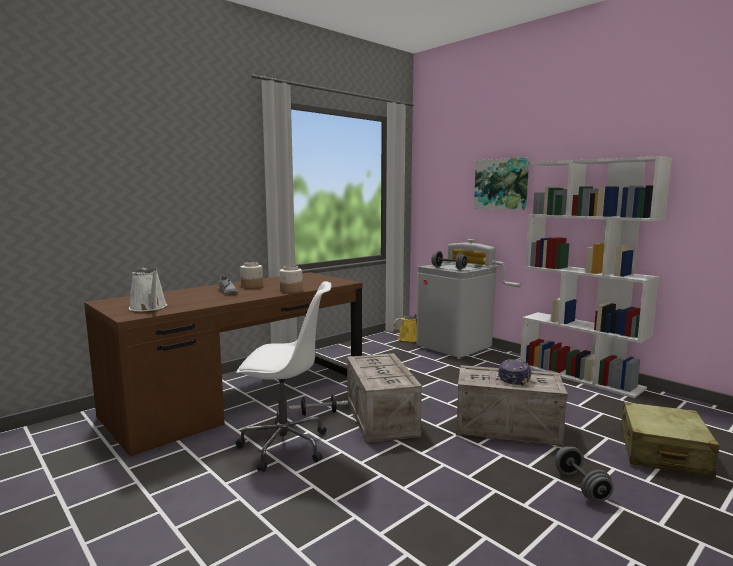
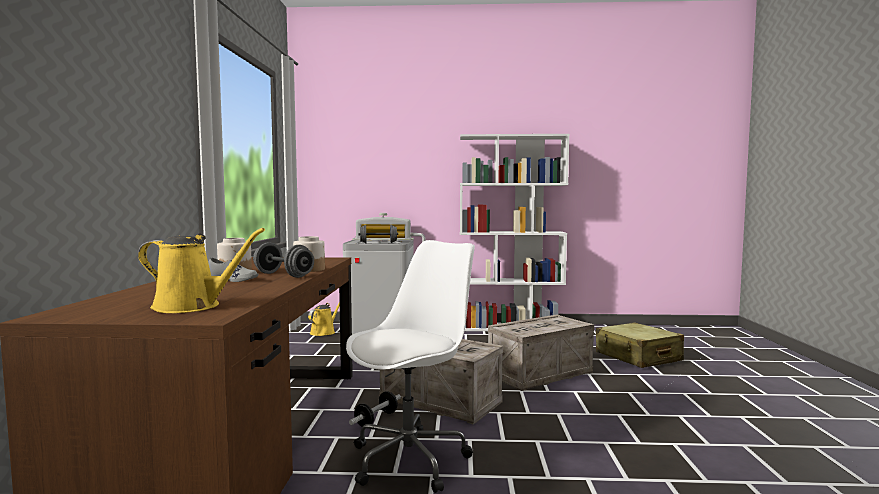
camera: 45 degrees left, 5 degrees down
(149, 308) = (192, 306): white watering can -> yellow watering can
(501, 184) = (410, 156): picture -> none
(514, 378) = (544, 324): cap -> none
(581, 486) = (647, 390): grey dumbbell -> grey dumbbell (283, 275)

